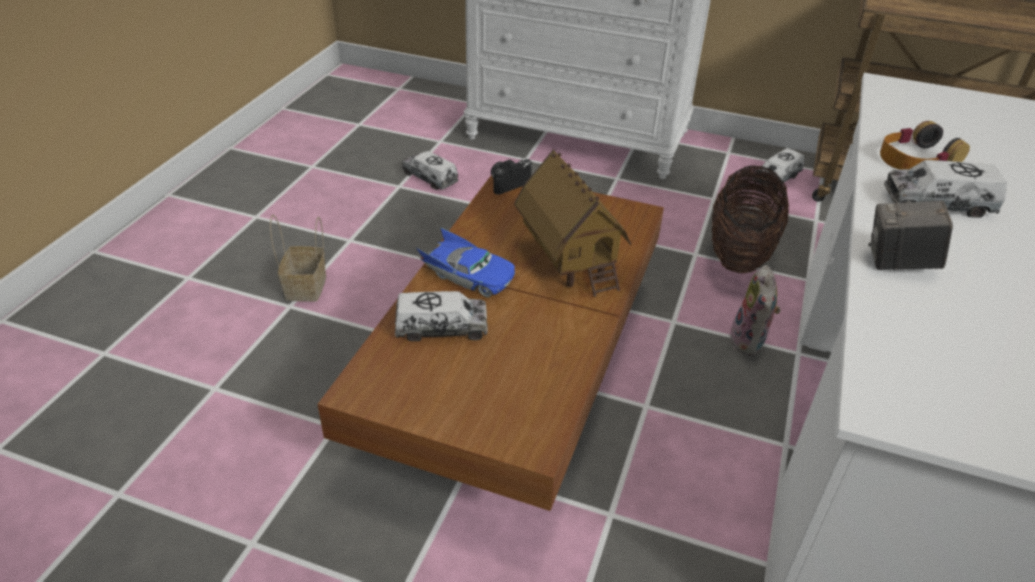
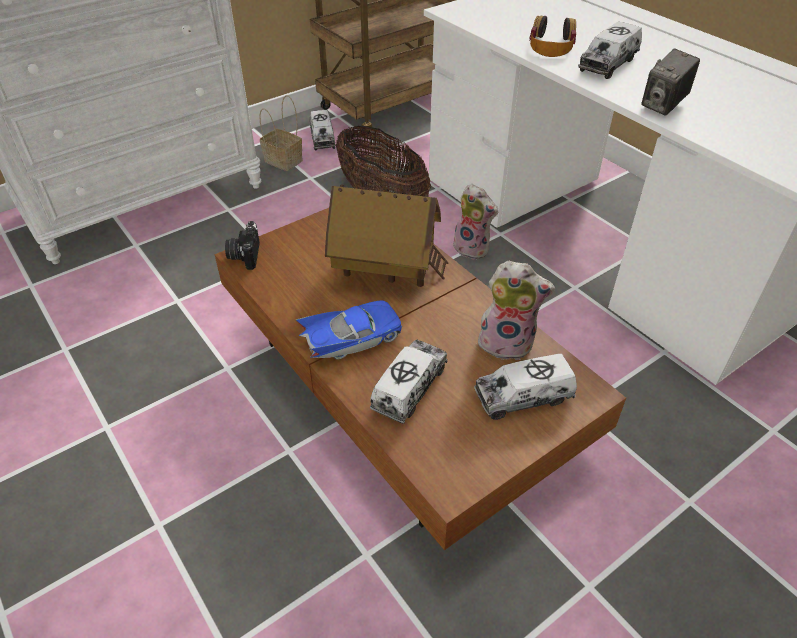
camera: 55 degrees left, 5 degrees up
(306, 288) = (145, 497): basket -> basket (285, 161)
(430, 178) = (81, 320): toy truck -> toy truck (523, 397)
(550, 367) = (507, 342): none -> plush toy

